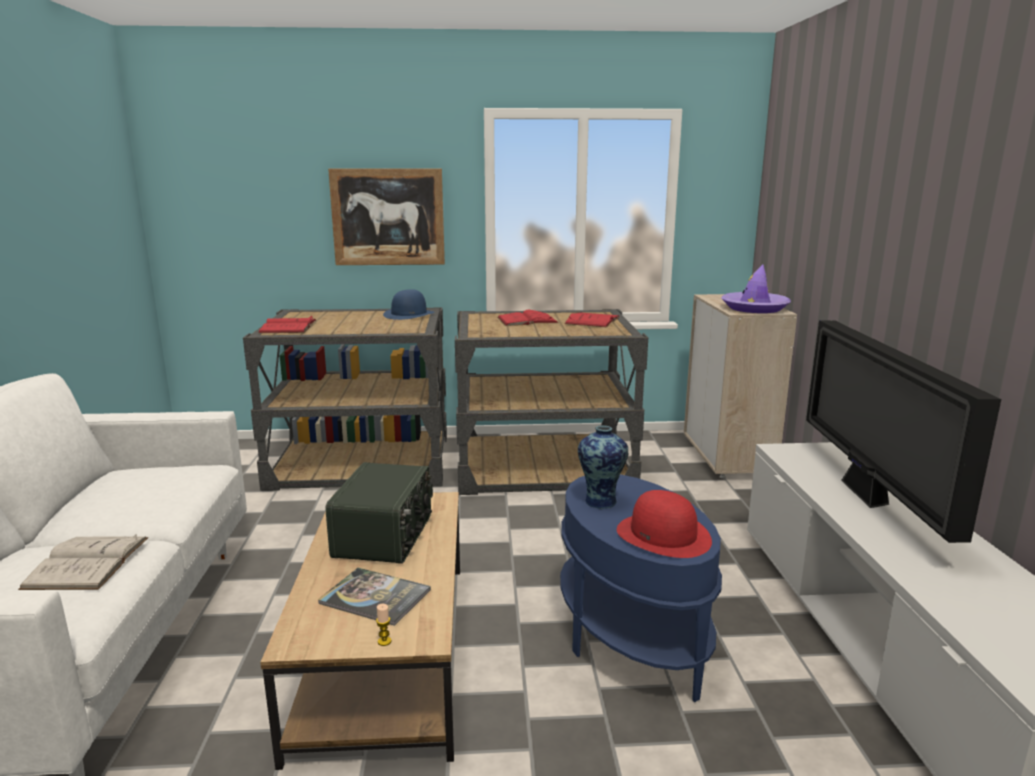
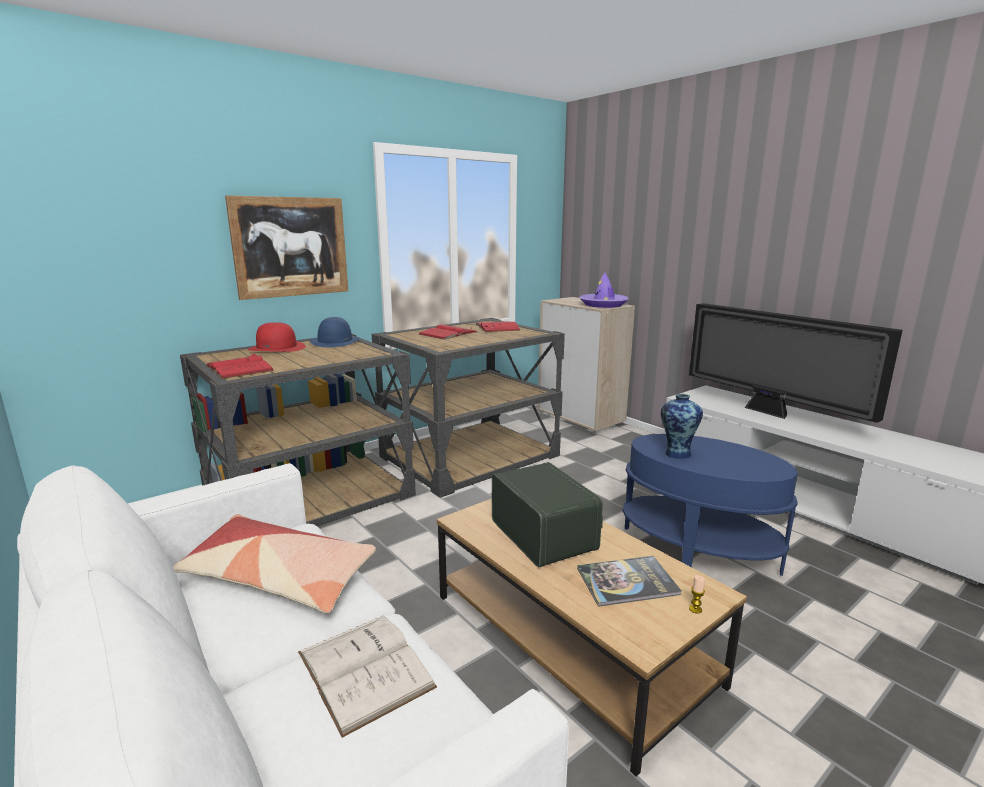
camera: 35 degrees left, 0 degrees up
(145, 493) = (279, 578): none -> pillow
(663, 535) = (750, 463): red hat -> red hat (277, 348)

